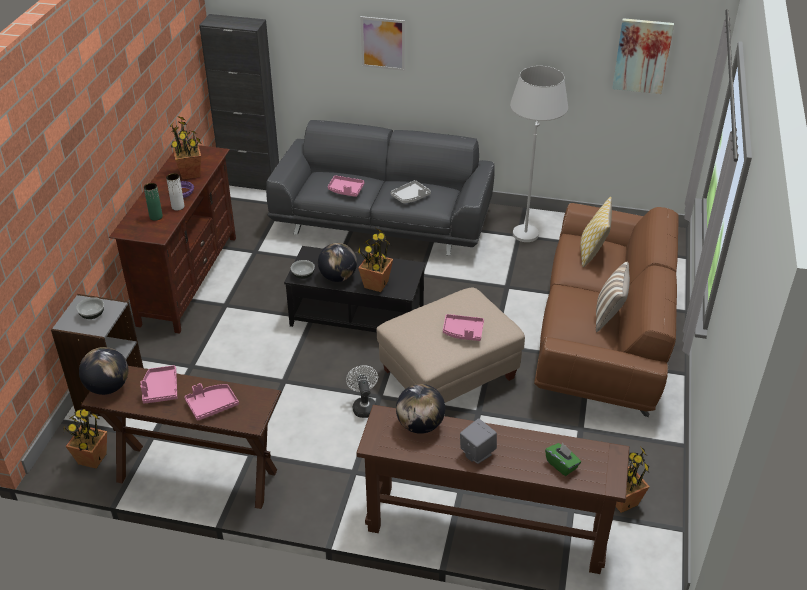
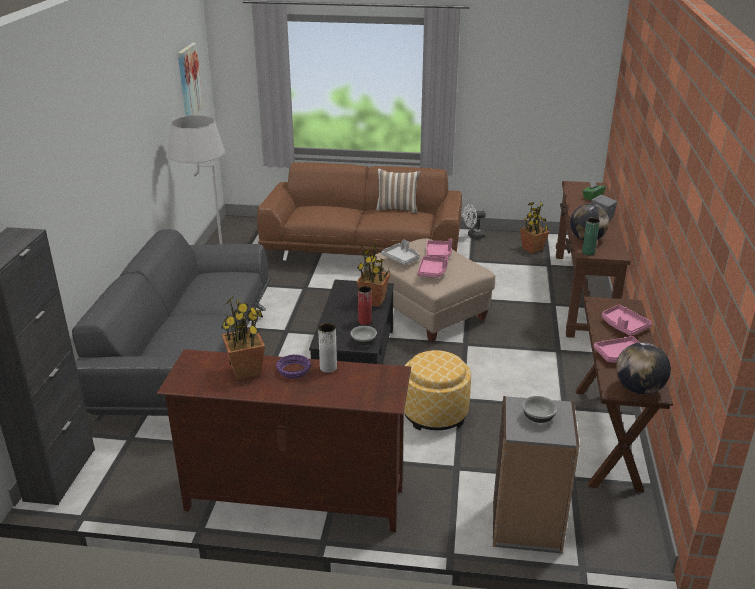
camera: 95 degrees left, 10 degrees down
(92, 459) = (624, 519): potted plant -> none
(156, 217) = (352, 381): green vase -> green vase (588, 252)
(267, 361) = (435, 413): none -> ottoman
(338, 277) = (364, 321): globe -> red vase
(345, 190) = (205, 325): pink tray -> pink tray (432, 272)
(363, 406) = (480, 351): white fan -> white fan (473, 236)
(383, 43) = (87, 181): picture -> none
(410, 197) = (224, 287): grey tray -> grey tray (401, 258)
(592, 252) = (319, 210): pillow -> none

